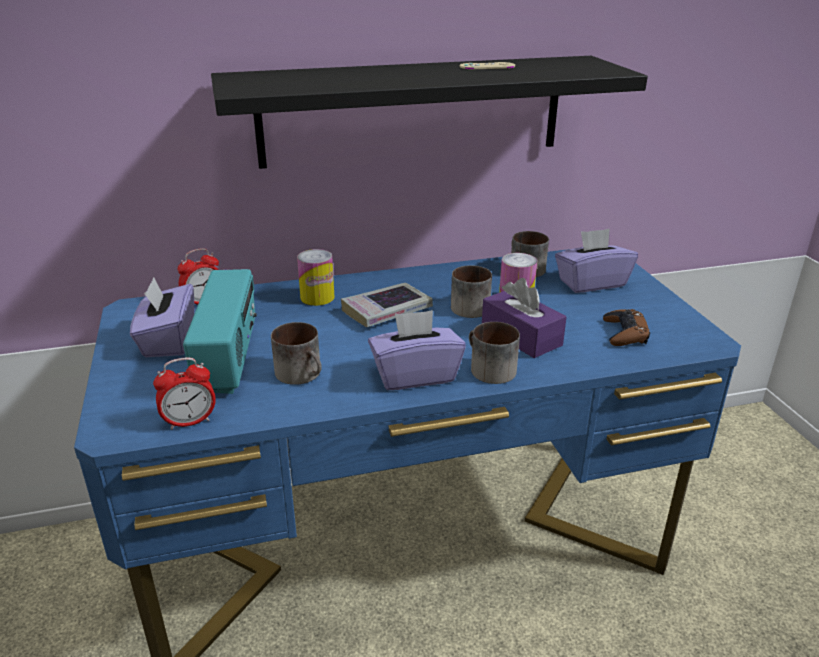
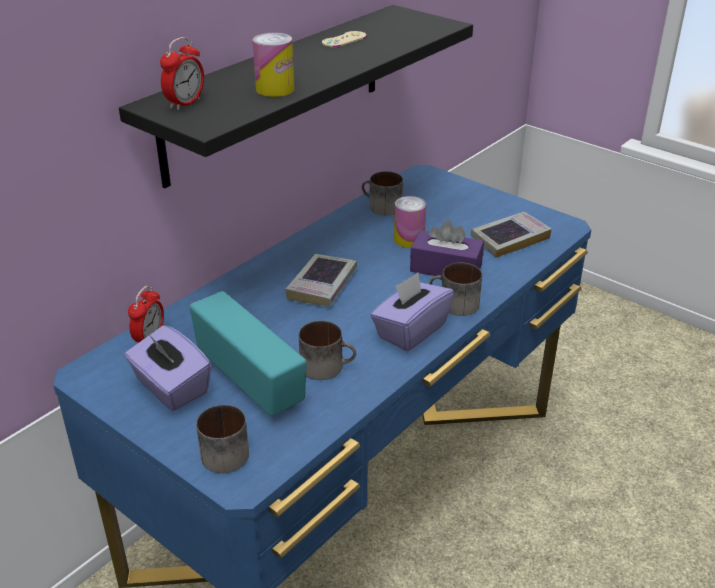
camera: 35 degrees left, 5 degrees up
(190, 422) = (293, 444): alarm clock -> alarm clock (185, 103)
(317, 297) = (248, 295): can -> can (275, 89)
(470, 306) = (380, 256): mug -> mug (222, 451)
(591, 283) = (443, 203): purple tissue box -> none
(625, 333) = (510, 239): brown game controller -> book

